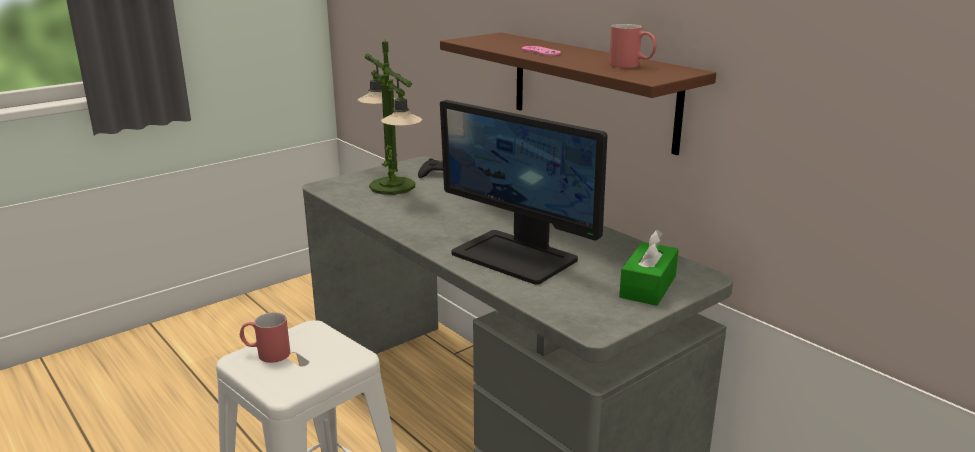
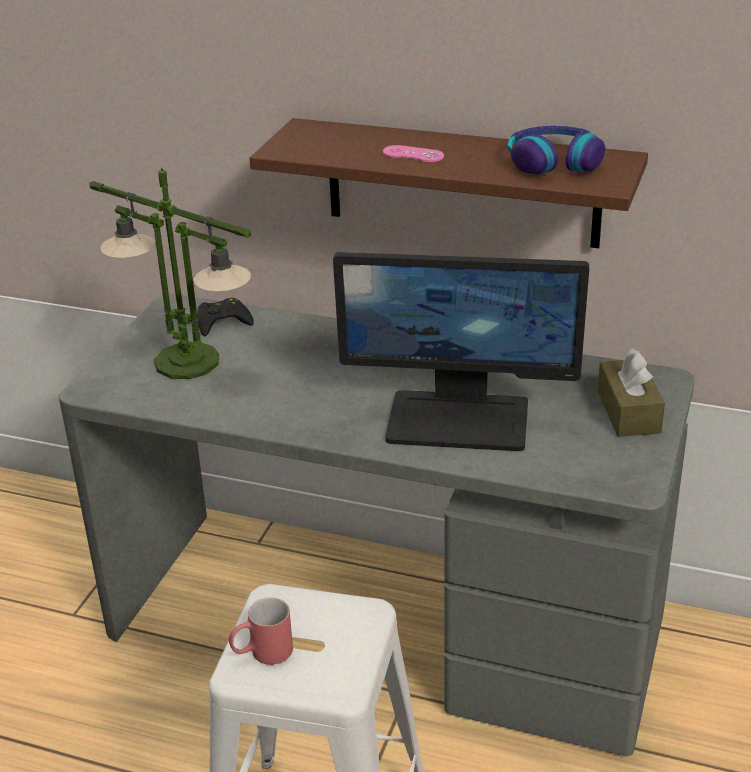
camera: 30 degrees left, 10 degrees up
(631, 65) = (554, 162): red mug -> headphones
(648, 286) = (628, 412): green tissue box -> brown tissue box

